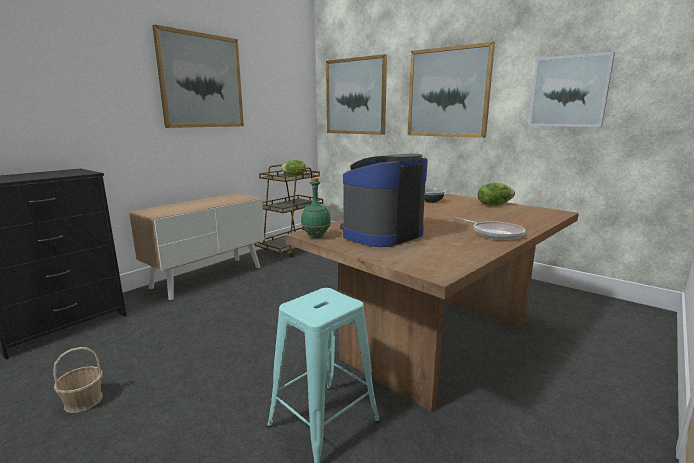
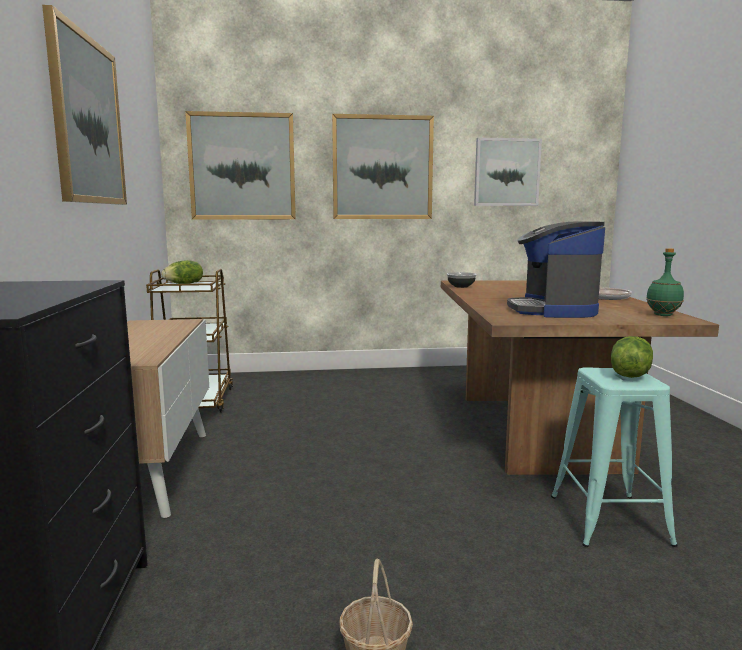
camera: 45 degrees left, 5 degrees down
(315, 236) = (523, 321): green bottle -> green bottle (663, 315)
(494, 204) = (512, 282): lettuce -> lettuce (629, 374)

